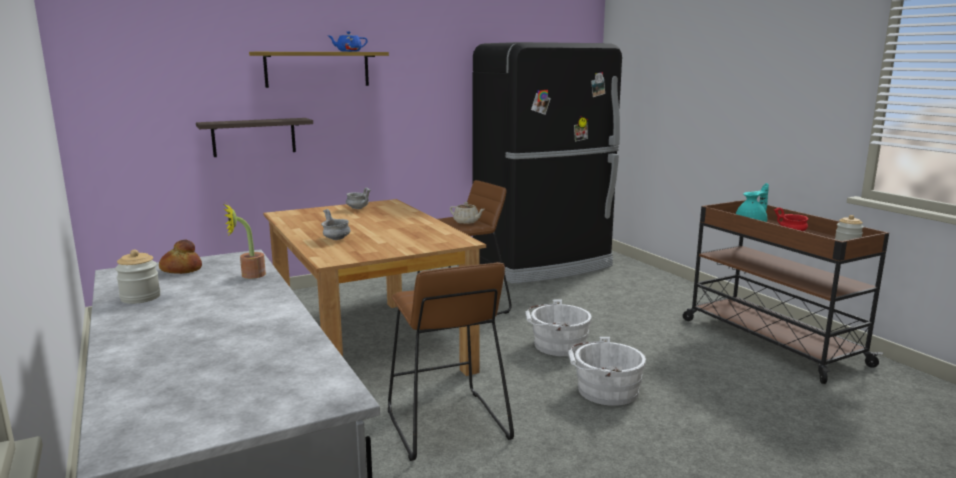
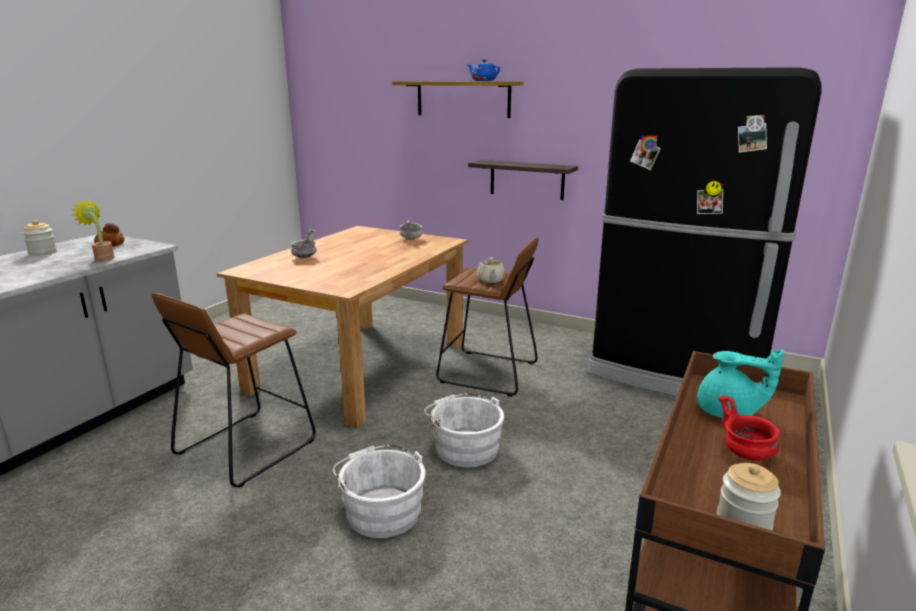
camera: 55 degrees right, 5 degrees up
(254, 137) = (408, 159): shelf -> shelf (526, 179)

